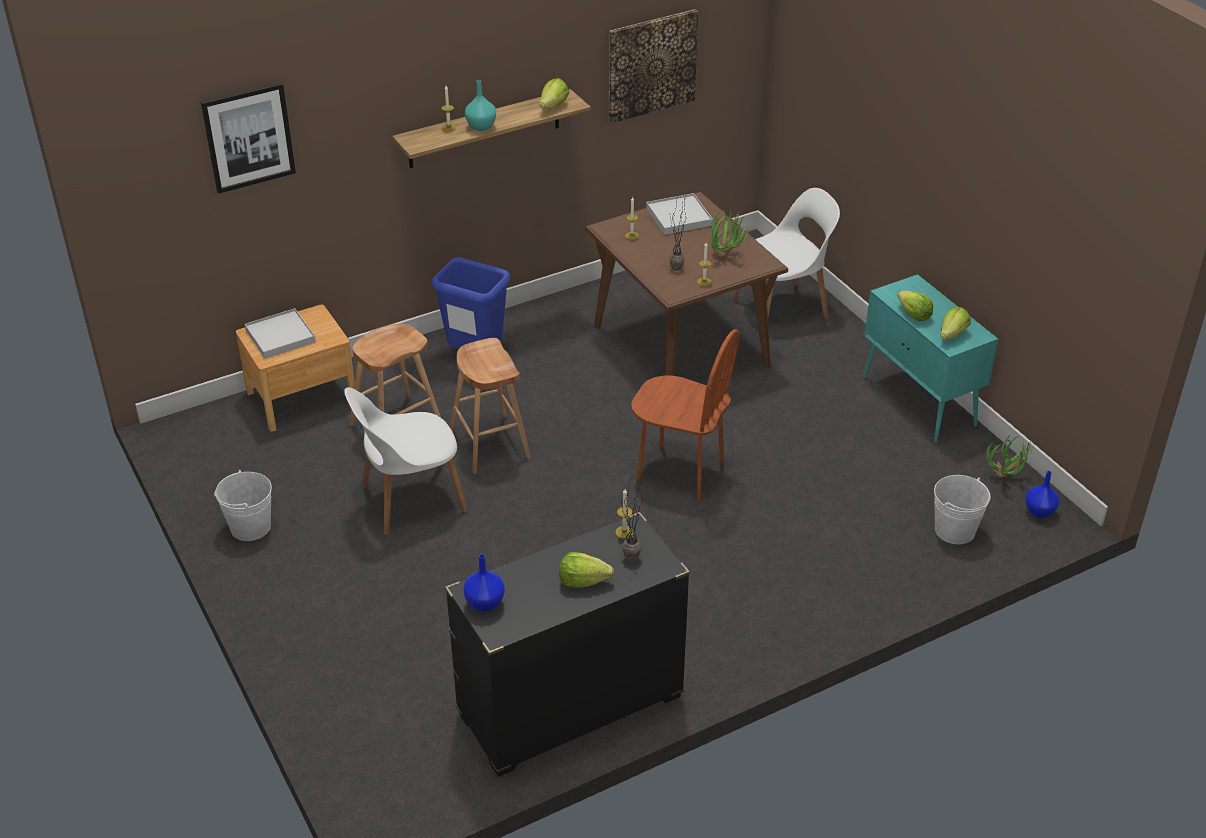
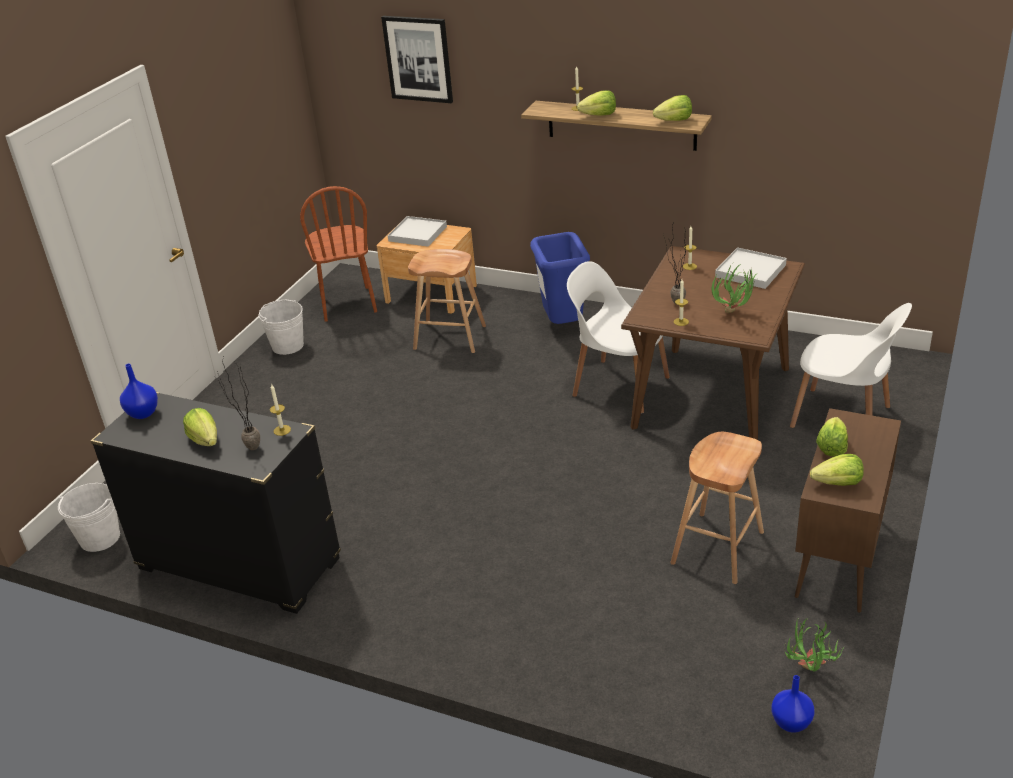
camera: 55 degrees right, 5 degrees down
(410, 499) = (381, 384): white chair -> white chair (618, 385)
(482, 127) = (599, 115): turquoise vase -> lettuce
(490, 444) = (478, 381): brown stool -> brown stool (717, 548)
(651, 65) = (805, 120): picture -> none
(680, 471) = (559, 477): brown chair -> brown chair (347, 304)
(919, 402) = (839, 558): turquoise cabinet -> brown cabinet
(954, 530) = (685, 674): white bucket -> white bucket (100, 538)

